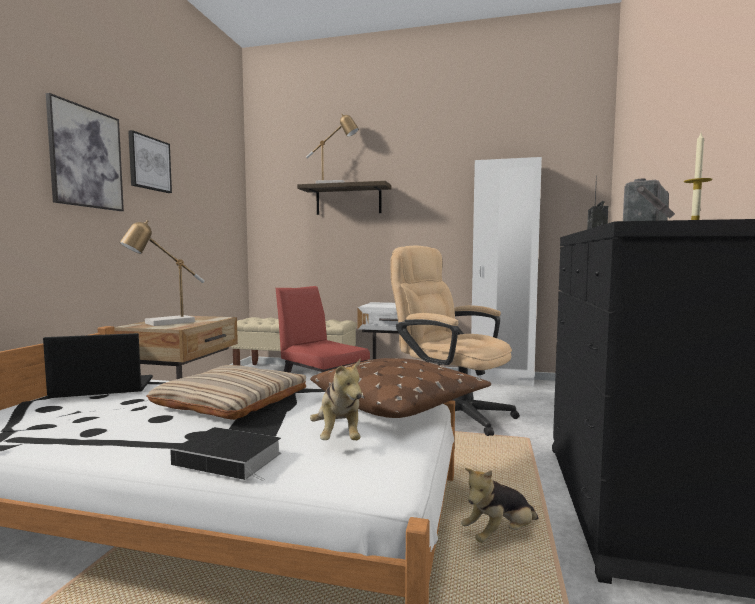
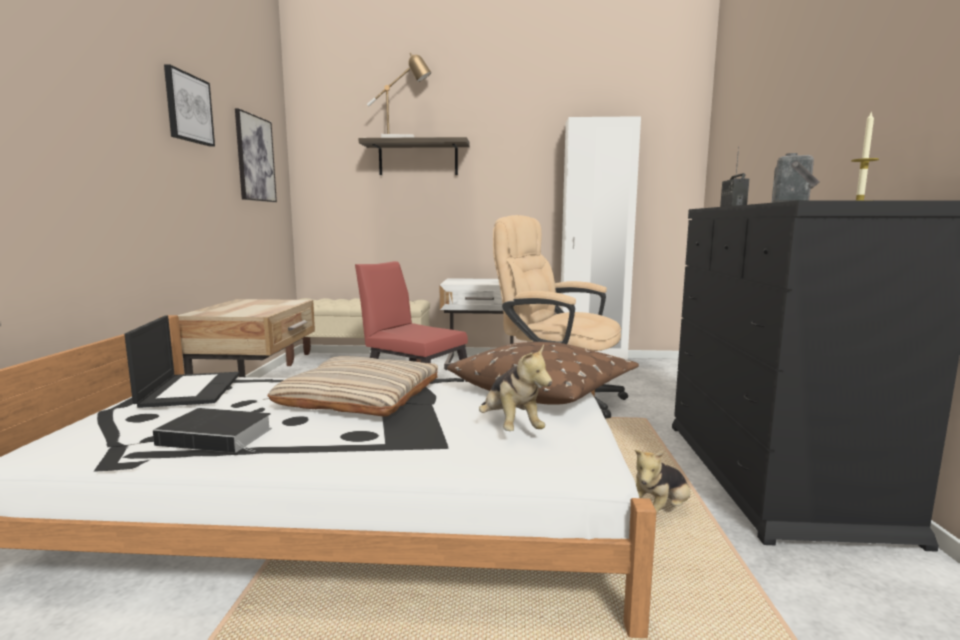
camera: 10 degrees left, 5 degrees up
(86, 157) = (121, 100): picture -> picture (255, 158)
(102, 388) = (190, 389): laptop -> laptop turned 105 degrees clockwise
(164, 323) = (233, 309): table lamp -> none
(231, 459) = (415, 457): book -> book (219, 436)

